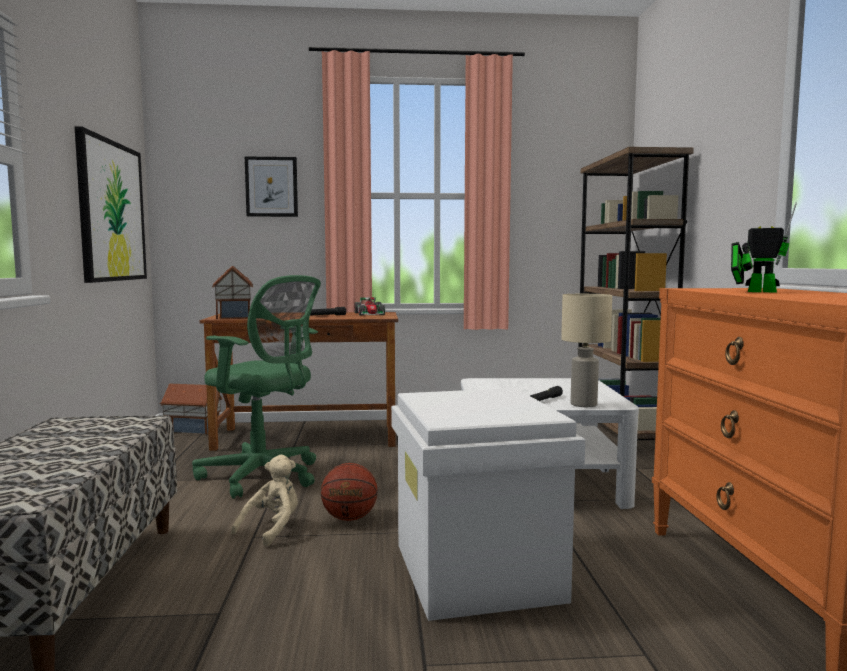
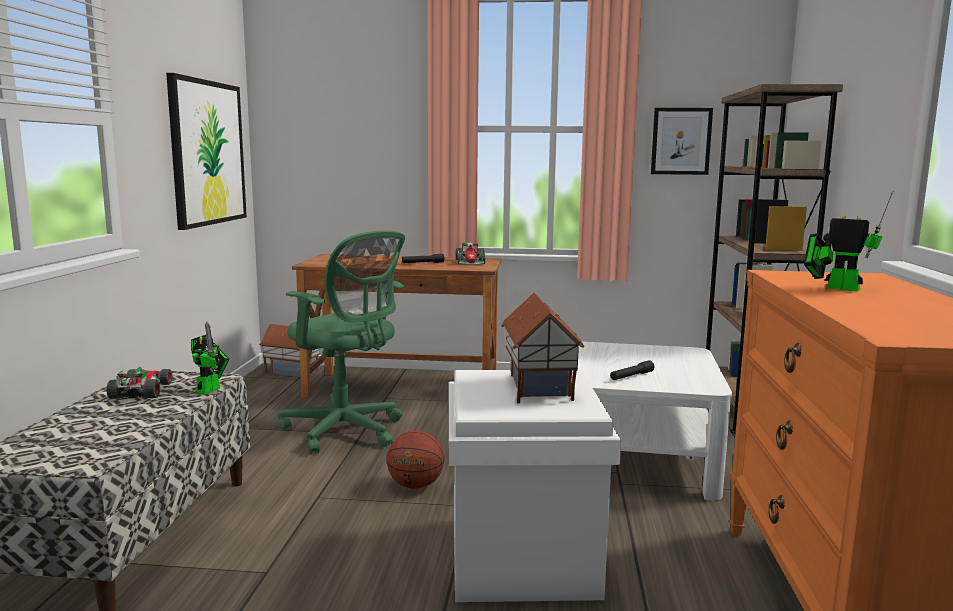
camera: 10 degrees right, 5 degrees up
(64, 433) = (142, 390): none -> toy car
(141, 429) = (211, 389): none -> toy robot
(233, 316) = (327, 261): toy house -> toy house (537, 388)
(271, 187) = (374, 119): picture -> picture (681, 141)
(272, 529) = (338, 490): beige plush toy -> none
(584, 404) = (671, 385): beige table lamp -> none

